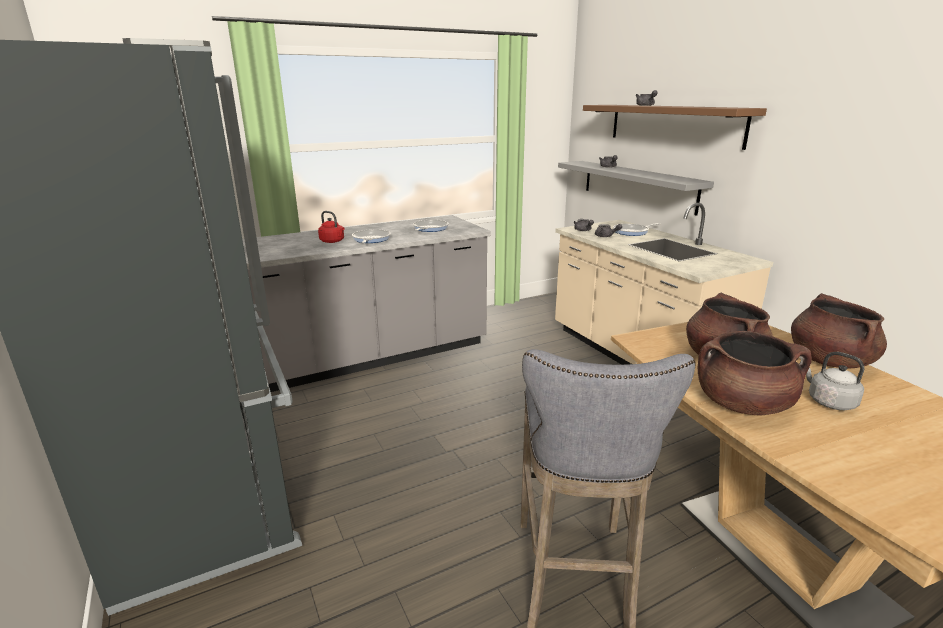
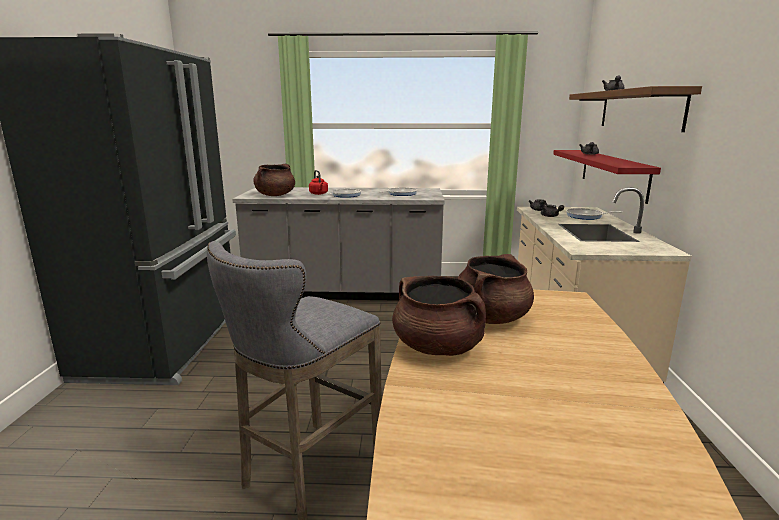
camera: 30 degrees right, 5 degrees down
(637, 185) = (612, 173): grey shelf -> red shelf
(828, 402) = (526, 368): grey kettle -> none
(829, 360) = (602, 343): brown cooking pot -> brown cooking pot (275, 195)

